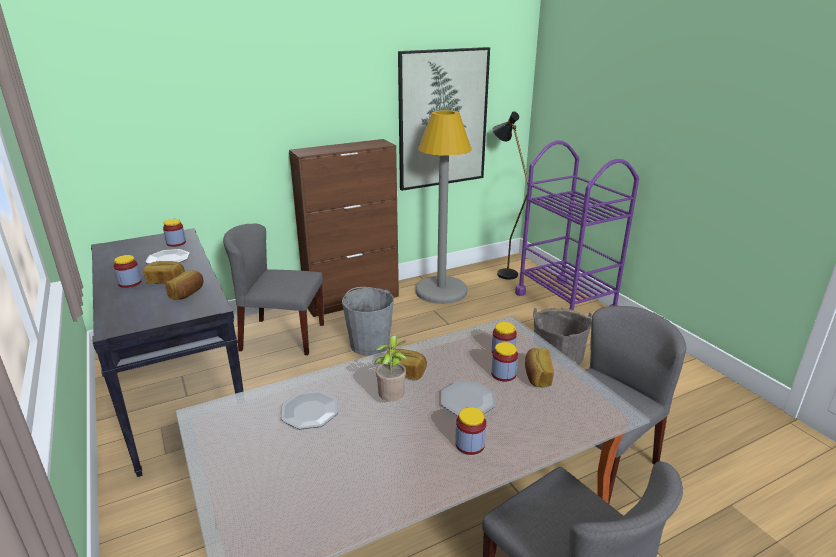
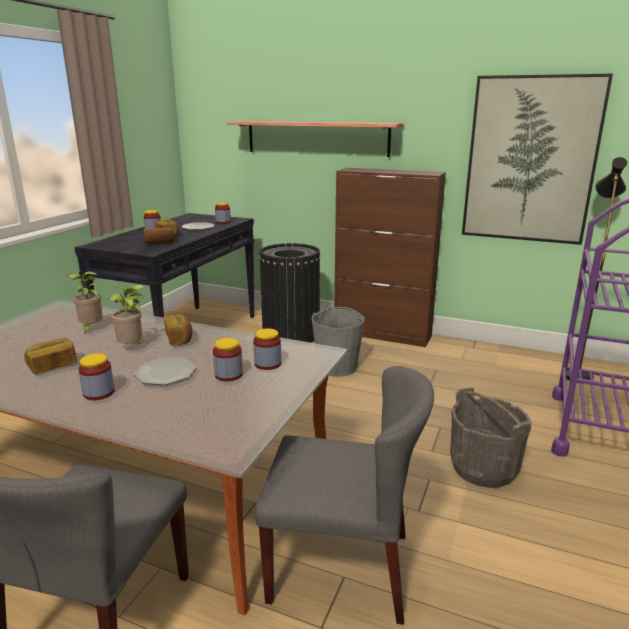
camera: 50 degrees right, 5 degrees down
(247, 123) = (316, 138): none -> shelf
(282, 337) = (291, 334): grey chair -> black trash can
(310, 411) = (91, 329): plate -> potted plant
(441, 291) = (473, 359): grey floor lamp -> none
(537, 376) = (245, 390): bread -> bread (53, 366)

